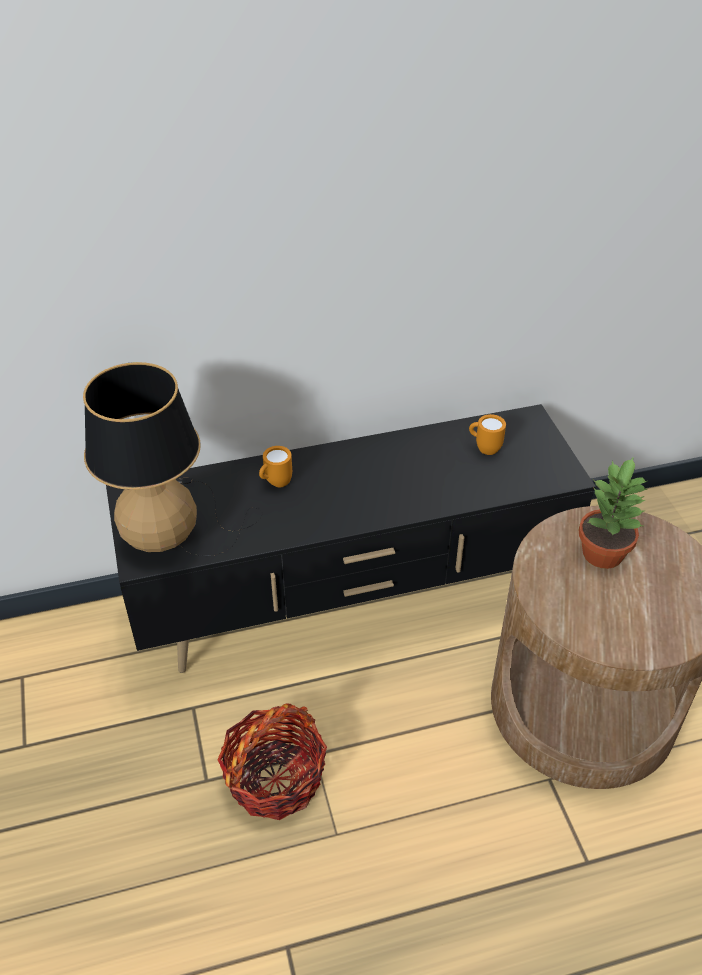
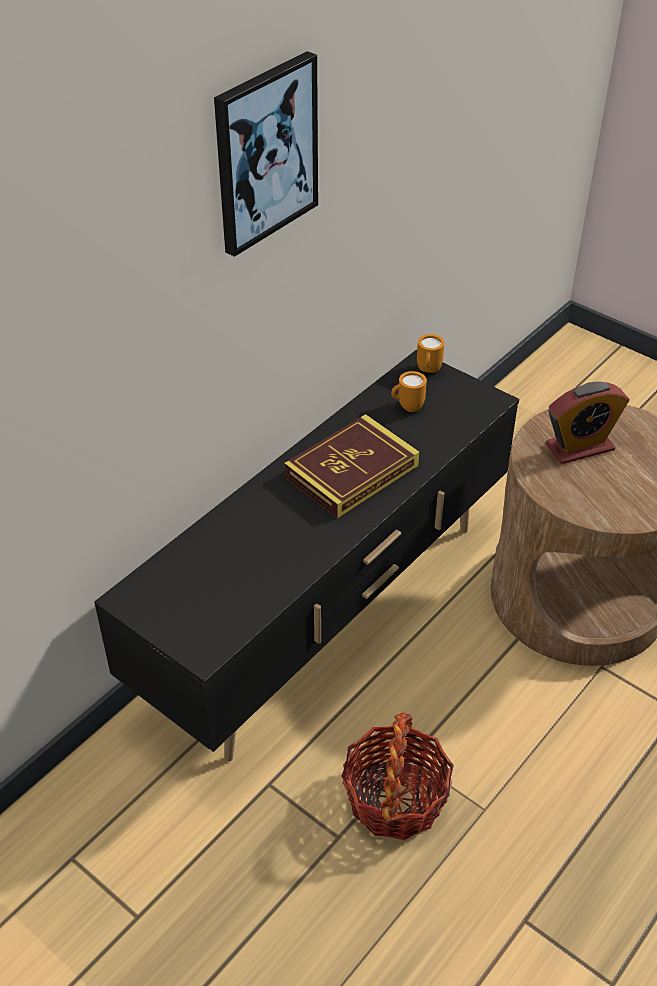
camera: 35 degrees left, 0 degrees up
(174, 535) = (213, 613): table lamp -> none
(275, 483) = (259, 521): orange mug -> orange mug (428, 371)
(345, 143) = (265, 153): none -> picture
(386, 479) = (351, 471): none -> book
(604, 553) = (579, 447): potted plant -> alarm clock

